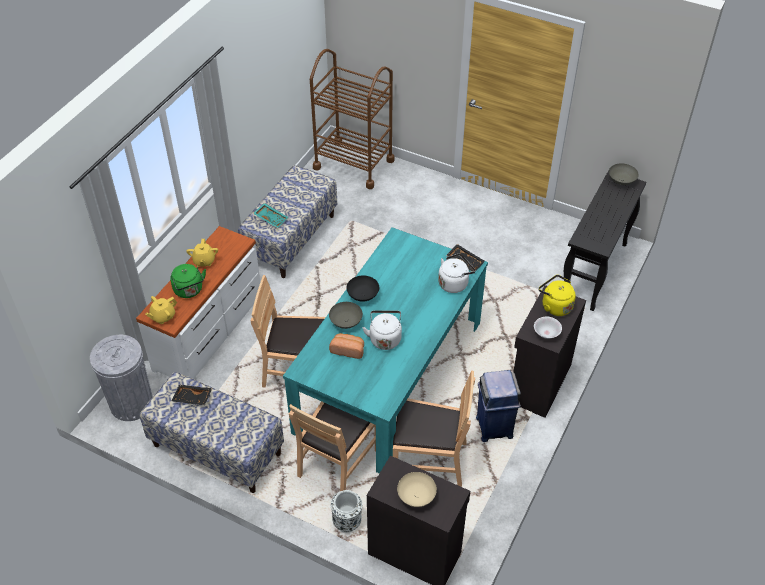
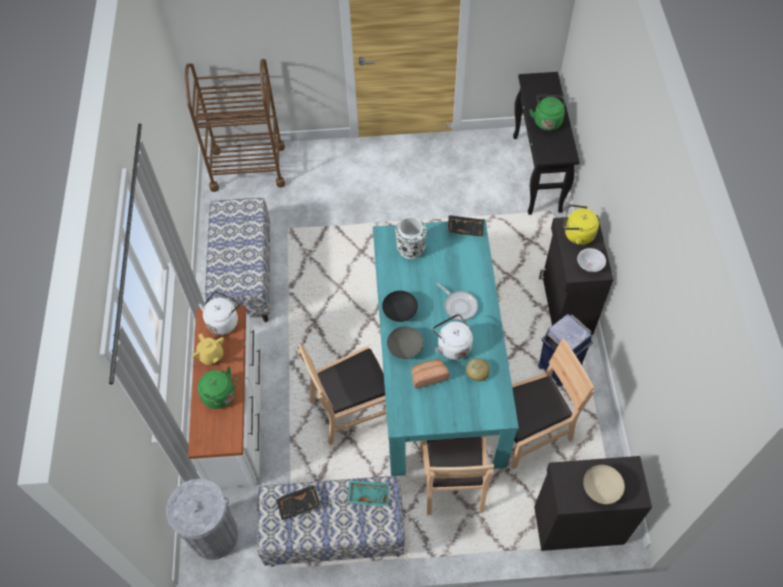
camera: 30 degrees left, 10 degrees up
(163, 316) = (215, 439): yellow teapot -> none
(271, 218) = (232, 270): turquoise tray -> turquoise tray (368, 494)
(347, 521) = (501, 531): white vase -> white vase (410, 248)
(389, 365) = (477, 371): none -> bread
(414, 313) = (459, 305): none -> frying pan
(454, 283) = (472, 255): white kettle -> white kettle (223, 321)
(604, 214) = (547, 121): none -> green kettle
(621, 181) = (537, 81): grey bowl -> none

